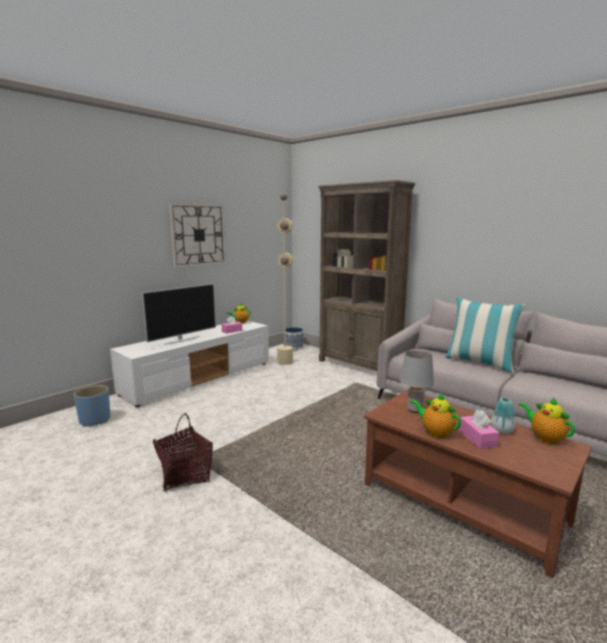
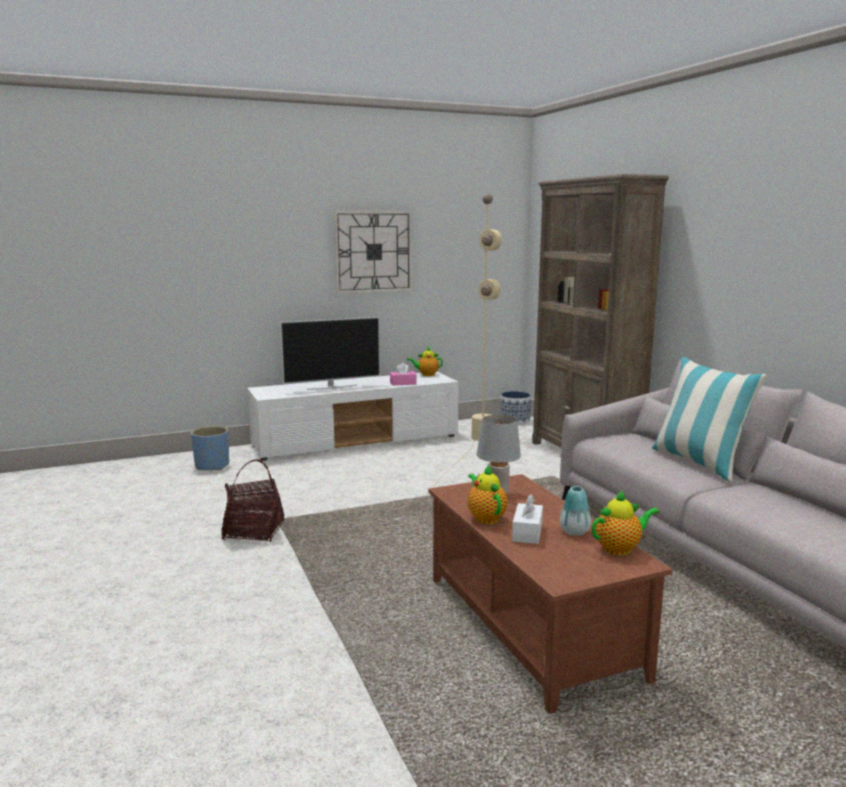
camera: 25 degrees right, 0 degrees up
(477, 438) = (527, 532): pink tissue box -> white tissue box
(545, 438) = (620, 549): teapot -> teapot turned 75 degrees clockwise

